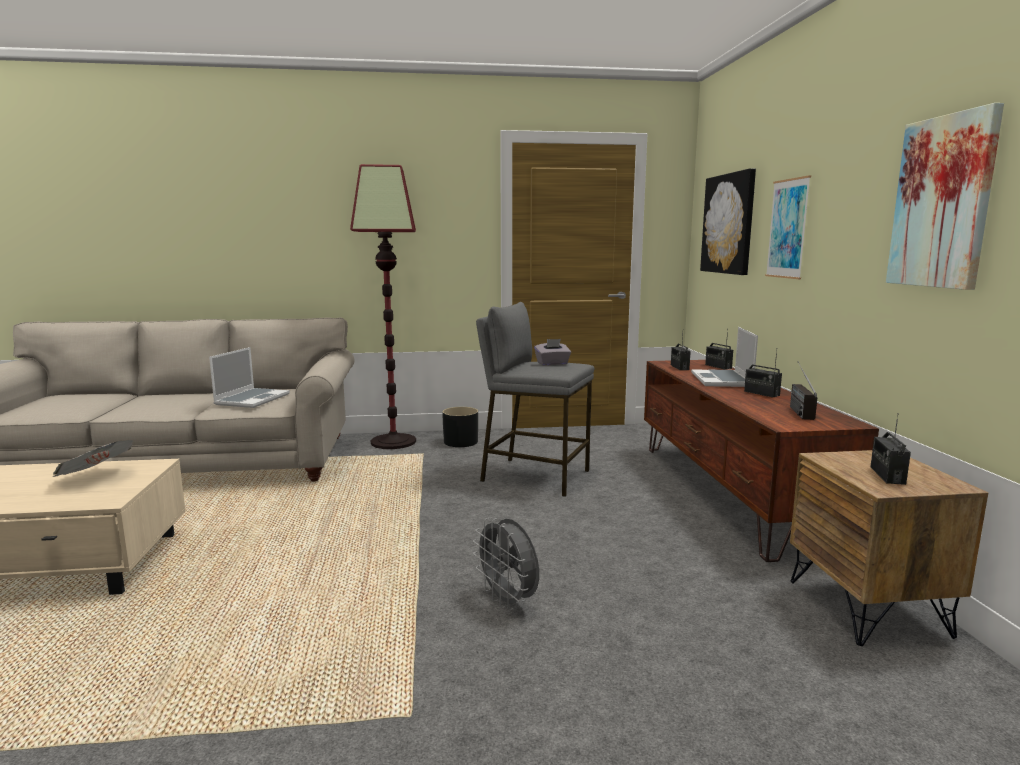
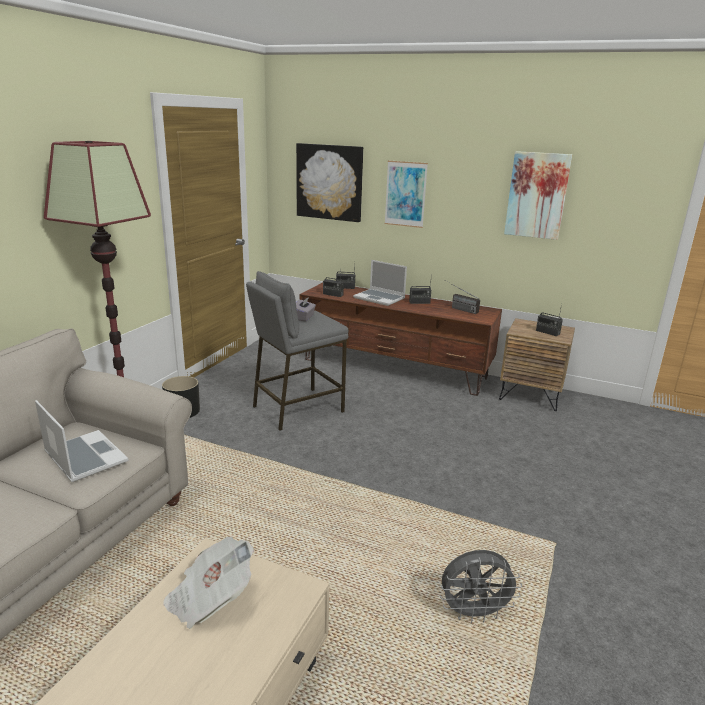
camera: 60 degrees left, 10 degrees up
(508, 601) = (463, 478): grey fan -> grey fan (474, 613)

